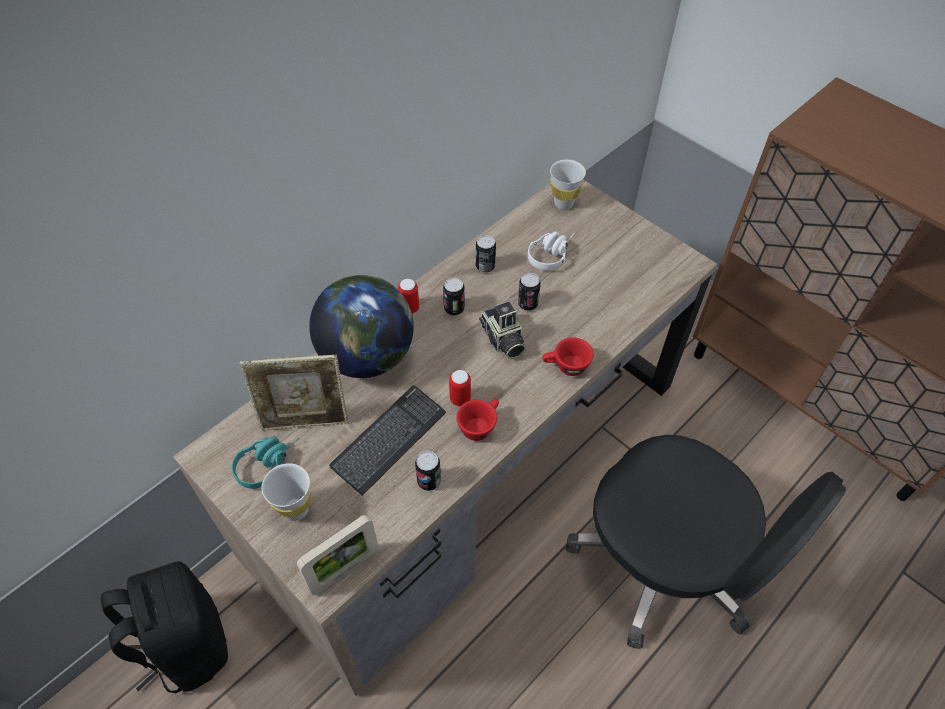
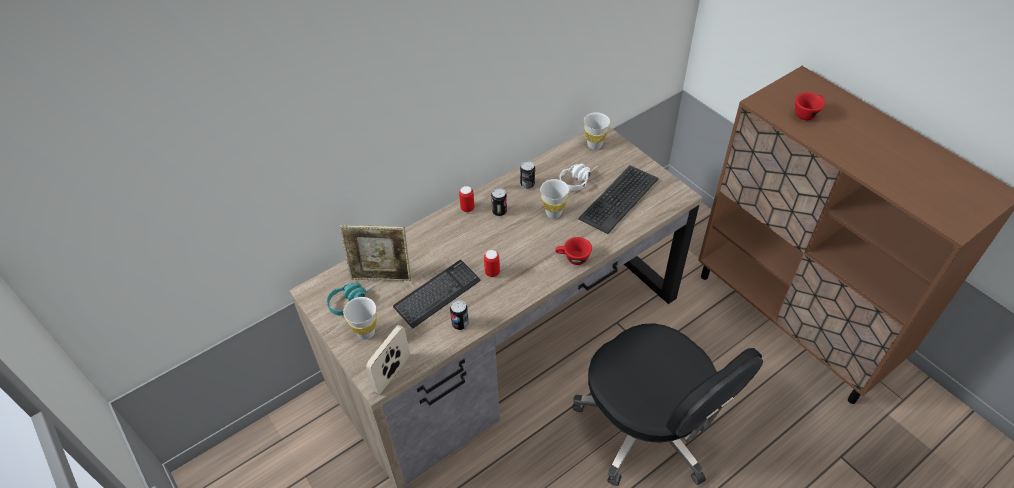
camera: 10 degrees right, 5 degrees down
(187, 644) = (283, 440): black backpack -> none
(344, 570) = (392, 374): picture frame -> picture frame turned 150 degrees clockwise
(367, 356) = (432, 238): globe -> none
(479, 425) = (503, 291): red cup -> red cup (807, 113)
(502, 340) = (530, 236): camera -> none
(527, 304) = (553, 213): can -> white cup
(609, 276) = (618, 199): none -> keyboard

